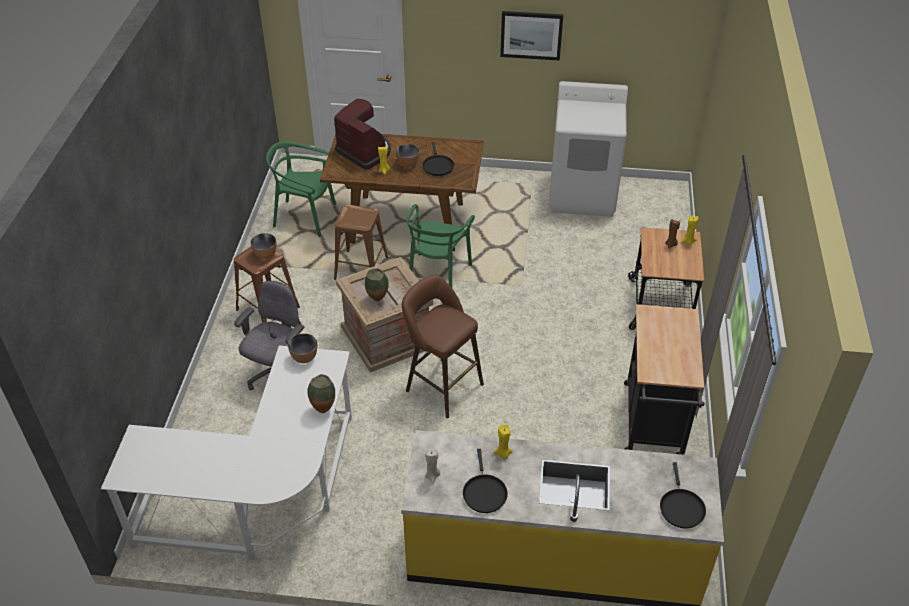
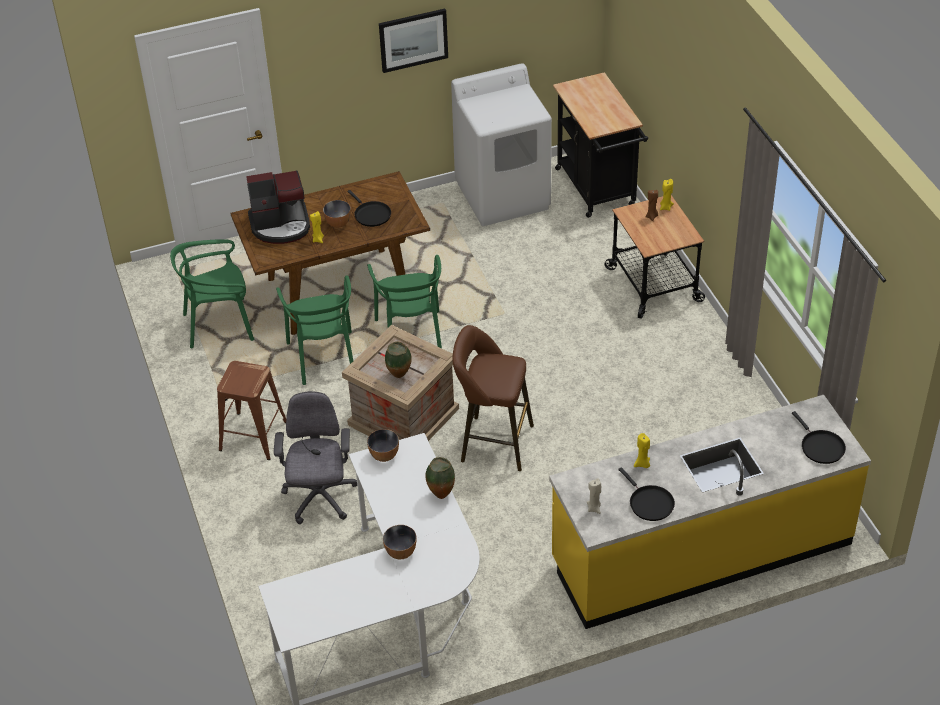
camera: 25 degrees left, 0 degrees up
(265, 254) = (249, 373): bowl -> bowl (401, 552)
(361, 268) = (323, 357): brown stool -> green chair
(365, 152) = (281, 225): coffee machine -> coffee machine turned 150 degrees clockwise
(653, 425) = (716, 401): black cart -> black cart (598, 191)

